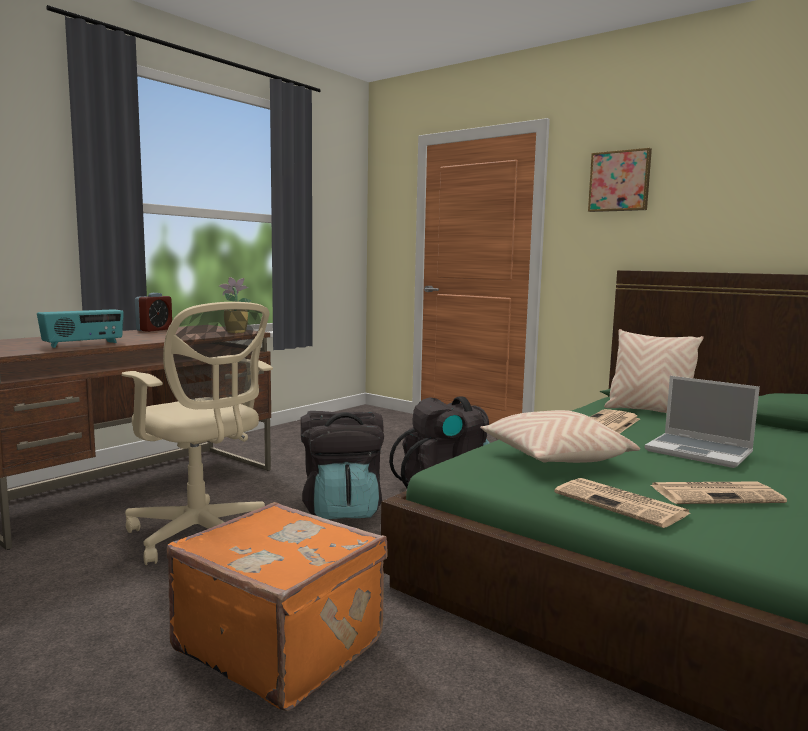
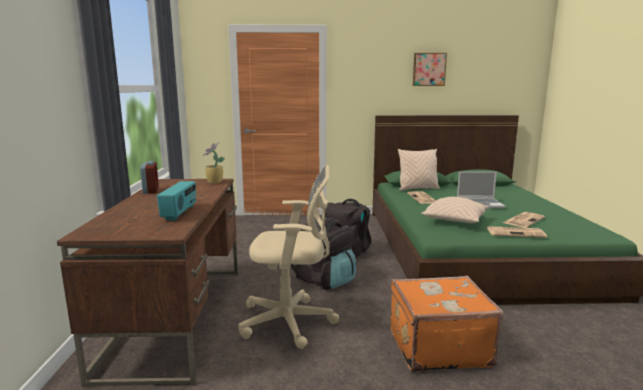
camera: 40 degrees left, 5 degrees up
(620, 181) = (371, 66): picture -> picture (429, 69)

